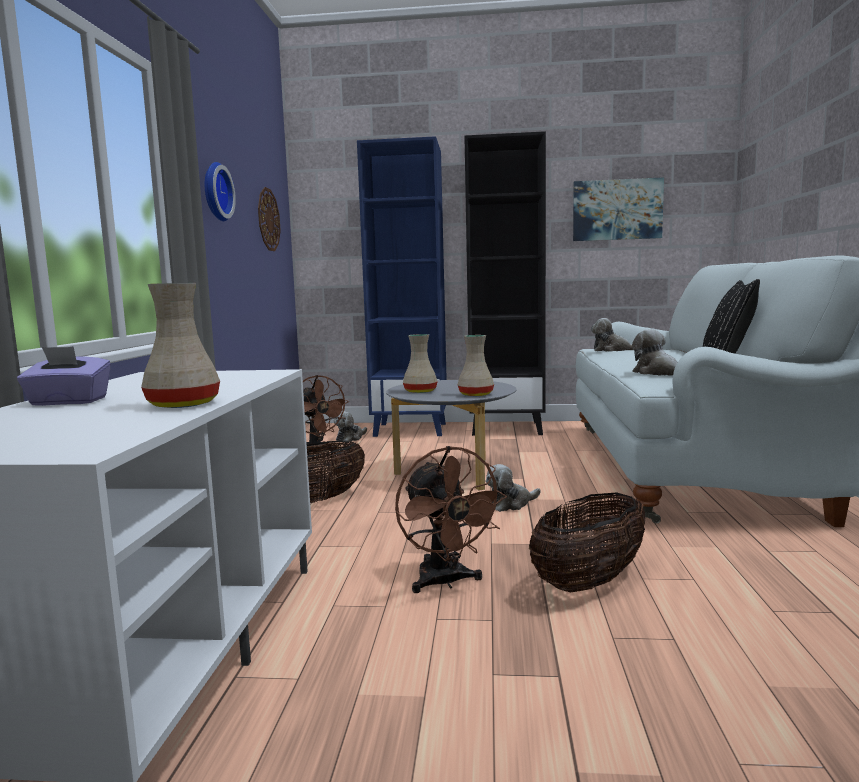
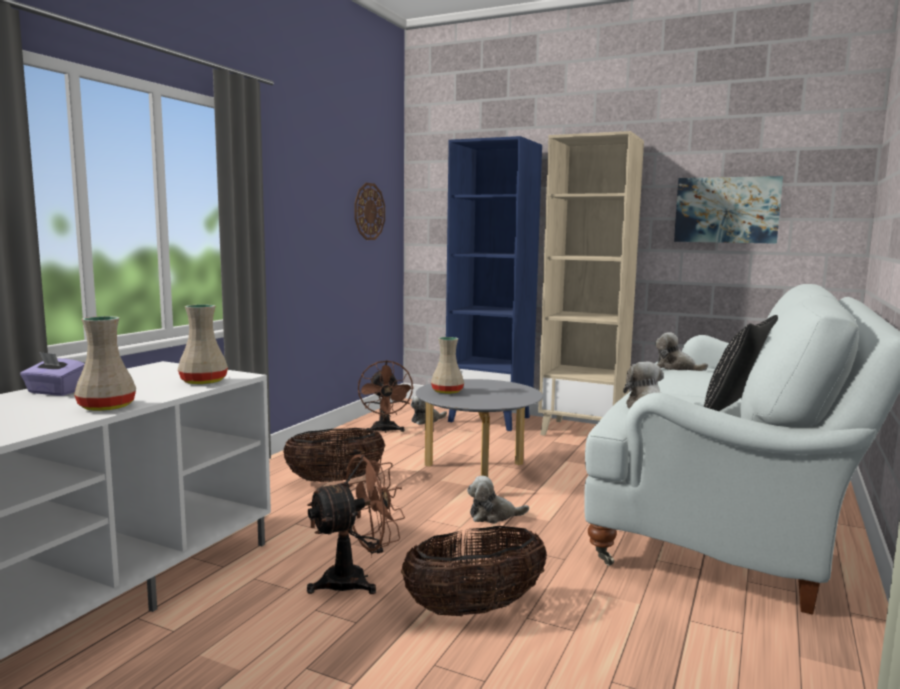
camera: 20 degrees right, 0 degrees up
(215, 192) = (296, 196): wall clock -> none
(445, 582) = (356, 580): brown fan -> brown fan turned 120 degrees counterclockwise
(476, 394) = (489, 403): beige vase -> beige vase (205, 381)
(507, 428) = (583, 432): black bookcase -> beige bookcase

